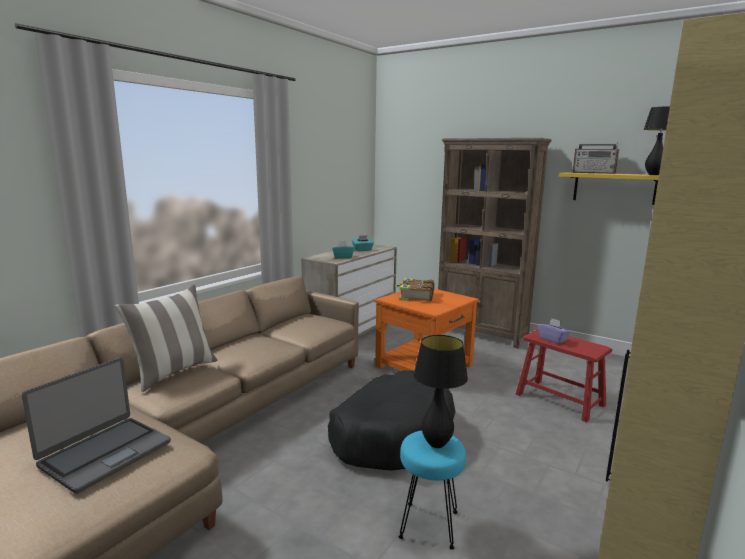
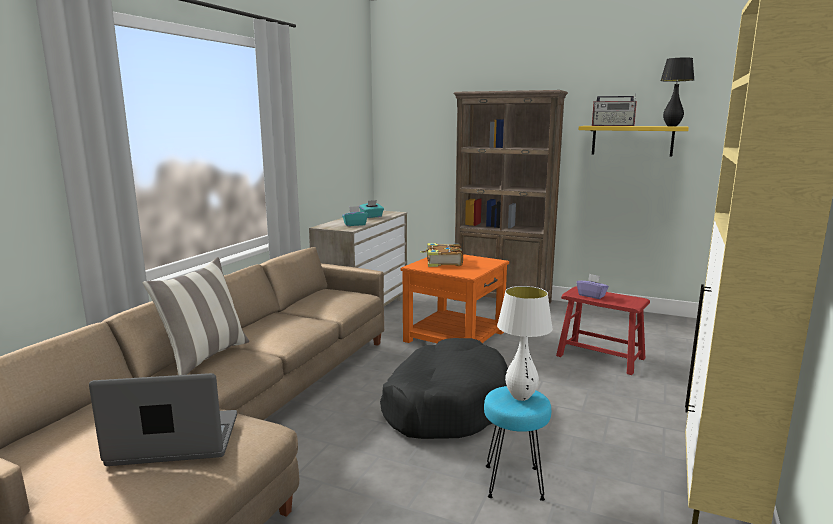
camera: 10 degrees left, 0 degrees up
(105, 453) = (175, 441): laptop -> laptop turned 120 degrees counterclockwise
(436, 444) = (520, 397): black table lamp -> white table lamp

